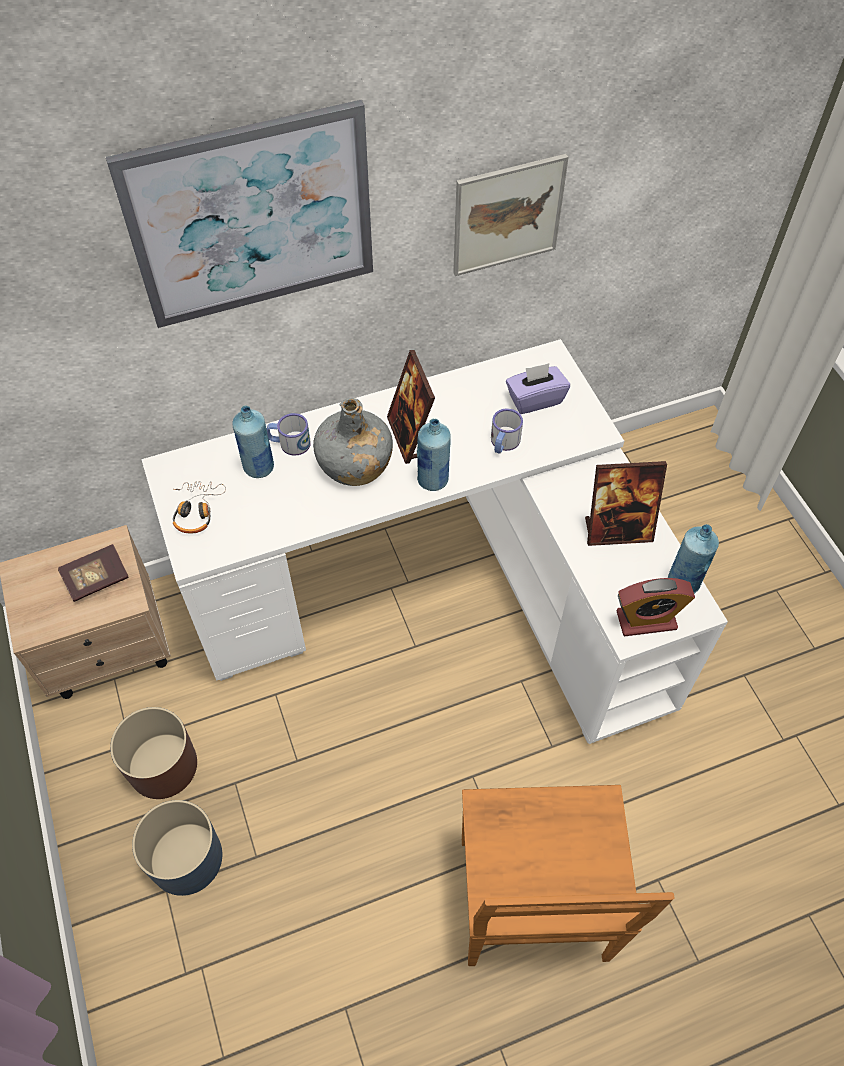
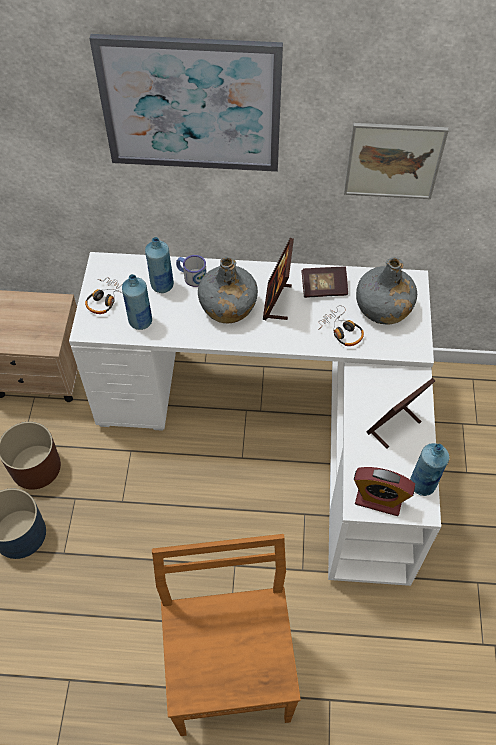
camera: 25 degrees right, 0 degrees up
(97, 579) = (36, 323): book -> book (324, 288)
(433, 480) = (275, 338): blue bottle -> blue bottle (140, 321)
(503, 443) = (341, 331): mug -> headphones
(533, 904) = (230, 673): brown chair -> brown chair turned 150 degrees clockwise
(535, 399) = (383, 308): purple tissue box -> grey bottle
(617, 530) = (394, 427): picture frame -> picture frame turned 120 degrees clockwise

